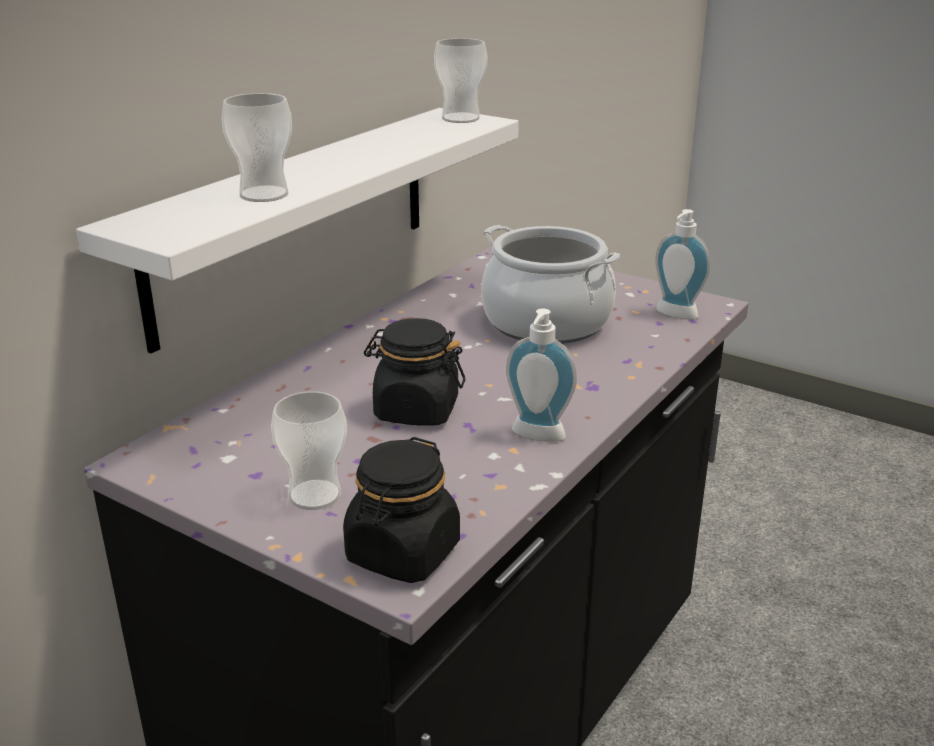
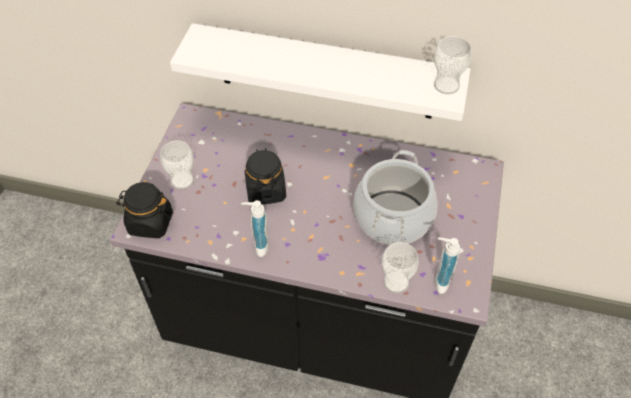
camera: 70 degrees right, 25 degrees up
(264, 194) = (257, 59): cup -> cup (396, 282)

